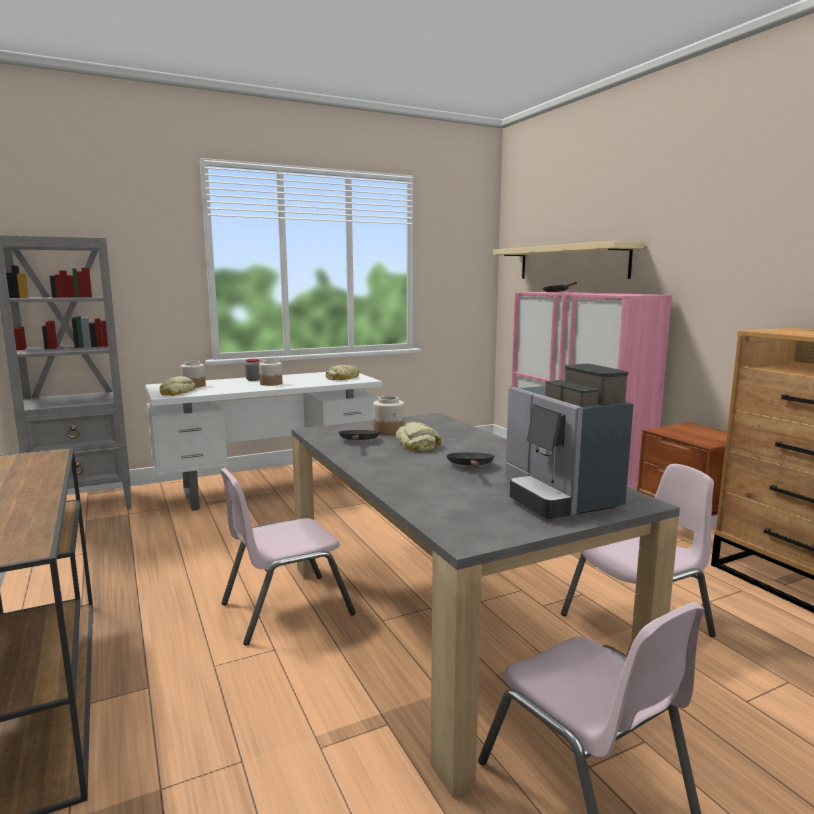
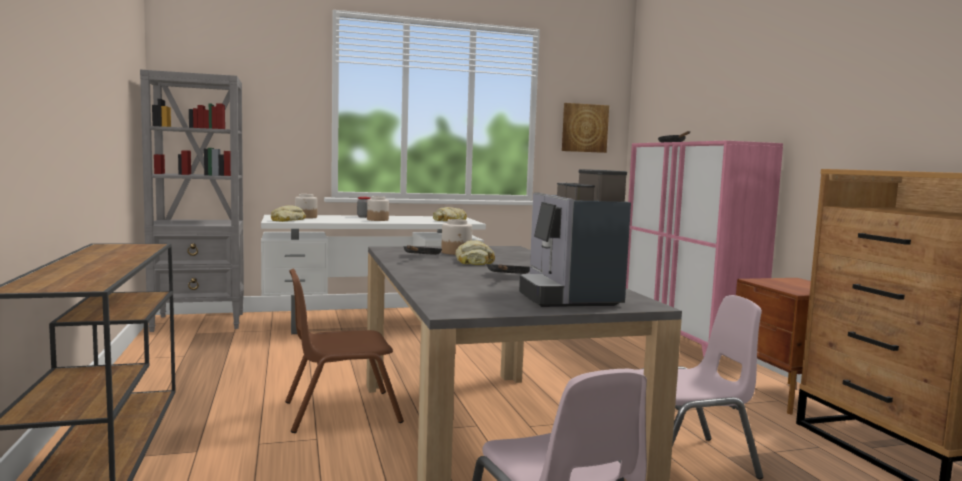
camera: 10 degrees right, 5 degrees down
(286, 608) = (341, 412): pink chair -> brown chair
(458, 274) = (584, 128): none -> picture
(571, 262) = (693, 115): beige shelf -> none

